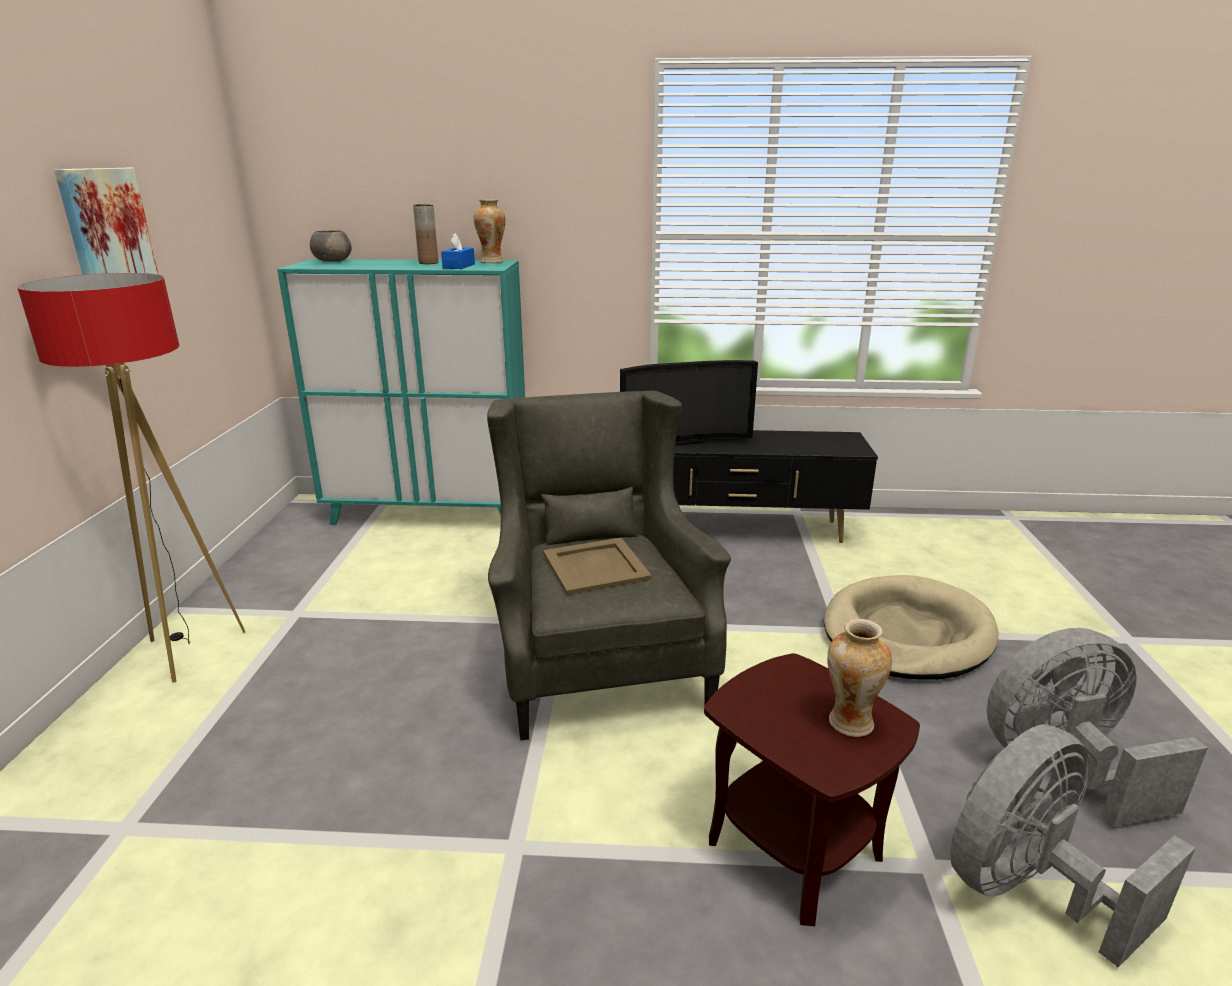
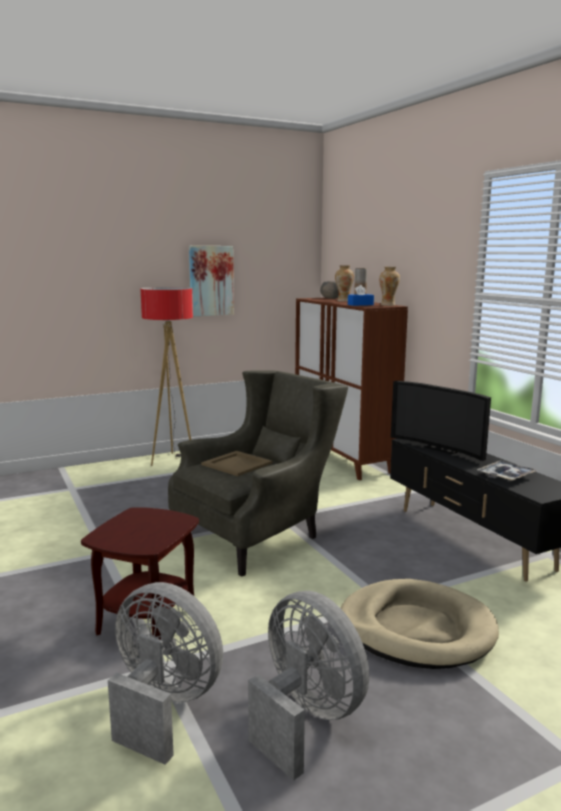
camera: 60 degrees right, 10 degrees down
(430, 513) = (343, 459): turquoise cabinet -> brown cabinet
(794, 444) = (506, 476): none -> tray
(849, 722) = (142, 537): vase -> vase (343, 301)

